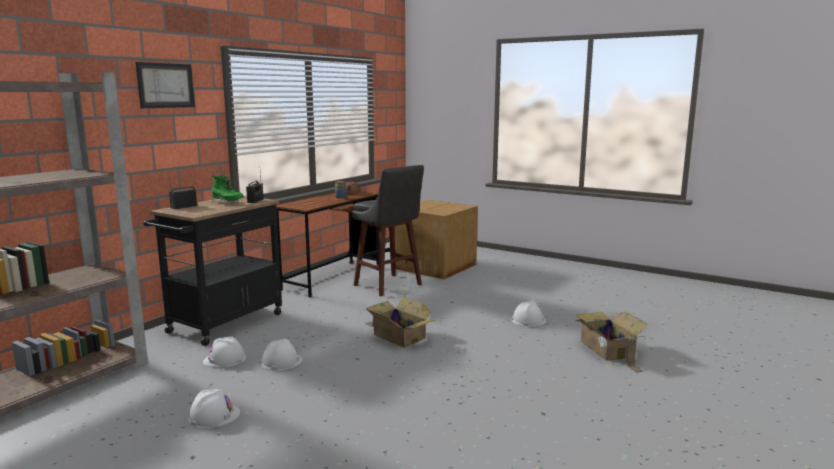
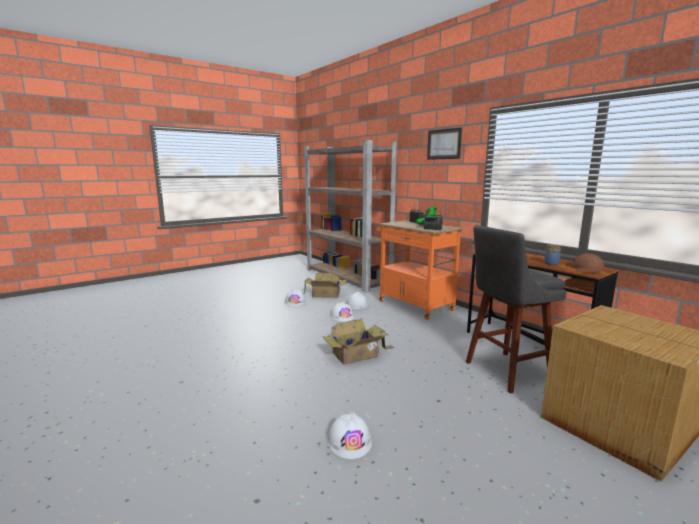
camera: 110 degrees right, 0 degrees up
(223, 324) = (413, 305): black cart -> orange cart
(608, 350) = (219, 473): cardboard box -> cardboard box (324, 294)

